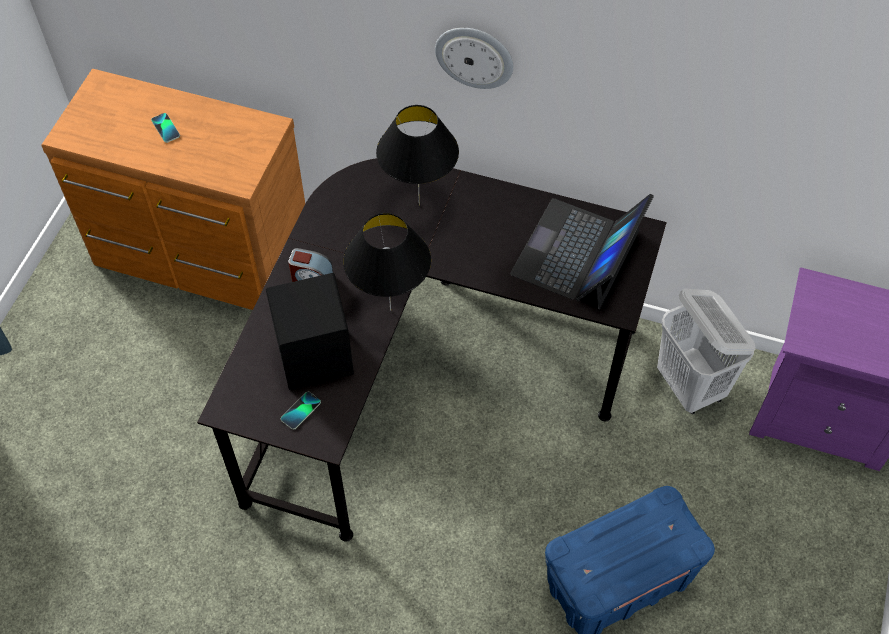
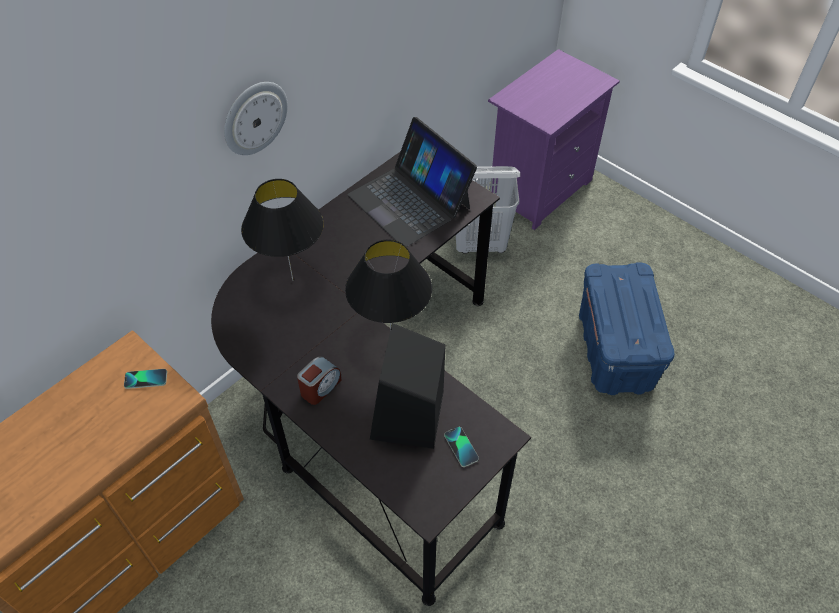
camera: 65 degrees left, 5 degrees down
(166, 128) = (53, 444): phone -> phone (146, 379)

